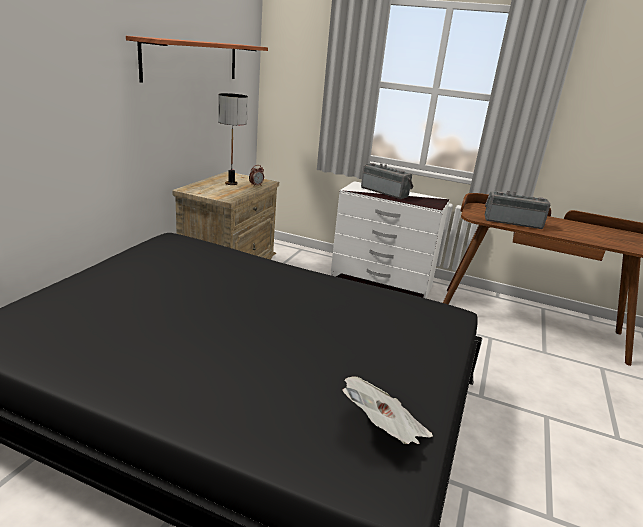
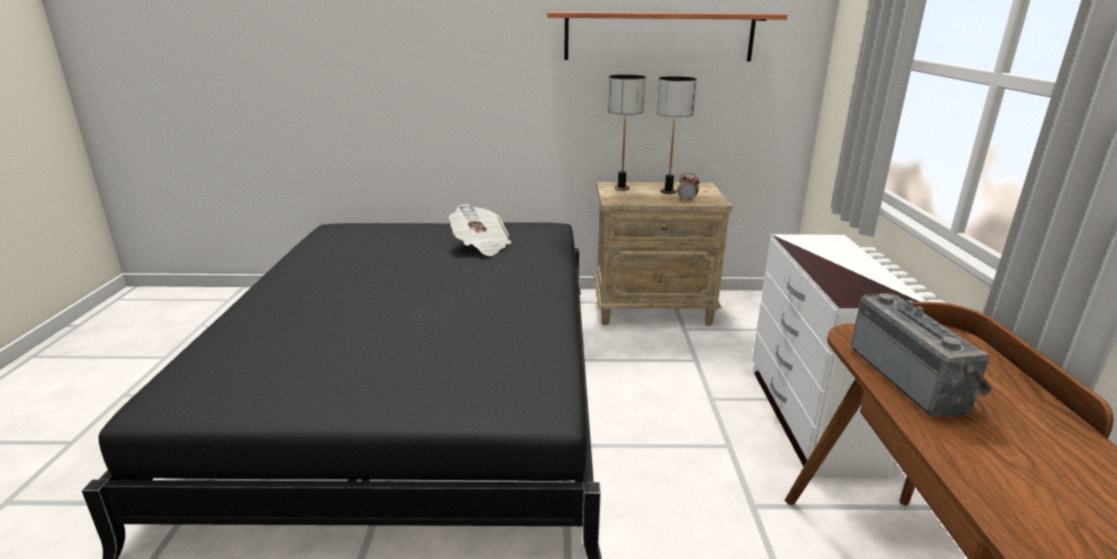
camera: 70 degrees right, 0 degrees up
(203, 189) = (622, 188): none -> table lamp
(384, 430) = (245, 390): newspaper -> newspaper (481, 245)
(385, 192) = (837, 259): radio -> none

